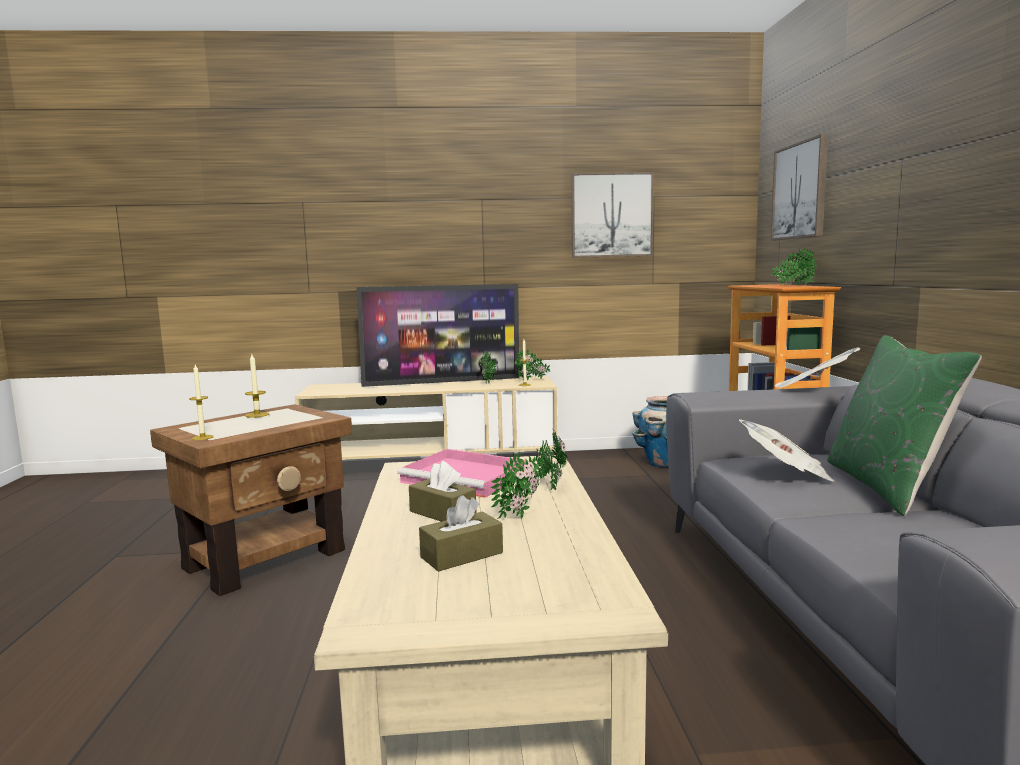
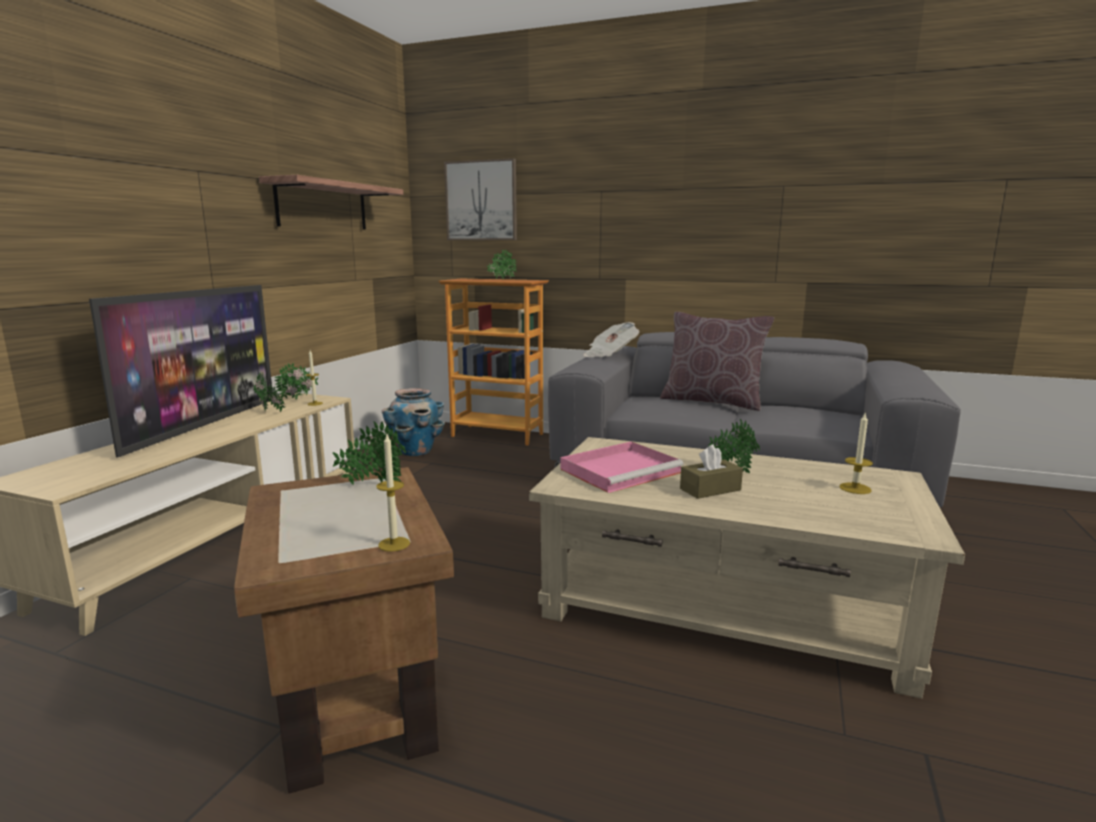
camera: 65 degrees left, 5 degrees up
(257, 415) = (295, 507): candle -> candle (855, 488)
(462, 555) = (804, 496): brown tissue box -> none
(549, 486) = (670, 453): potted plant -> potted plant (372, 484)
(611, 215) = (322, 206): picture -> shelf
(785, 473) = (675, 408): newspaper -> none
(887, 486) = (712, 401): green pillow -> brown pillow

